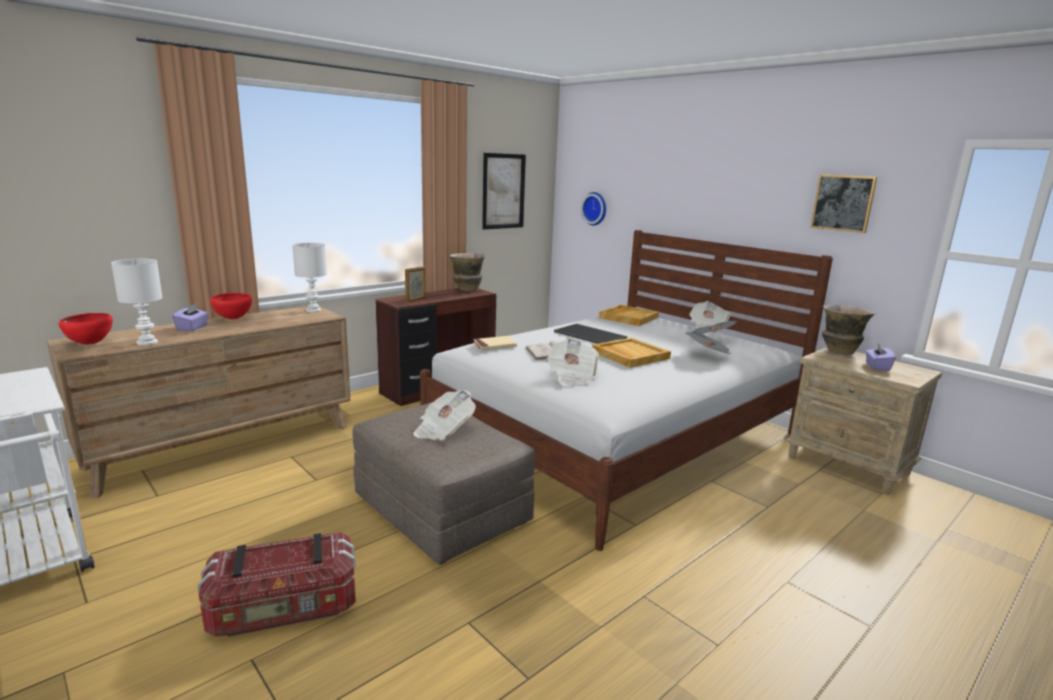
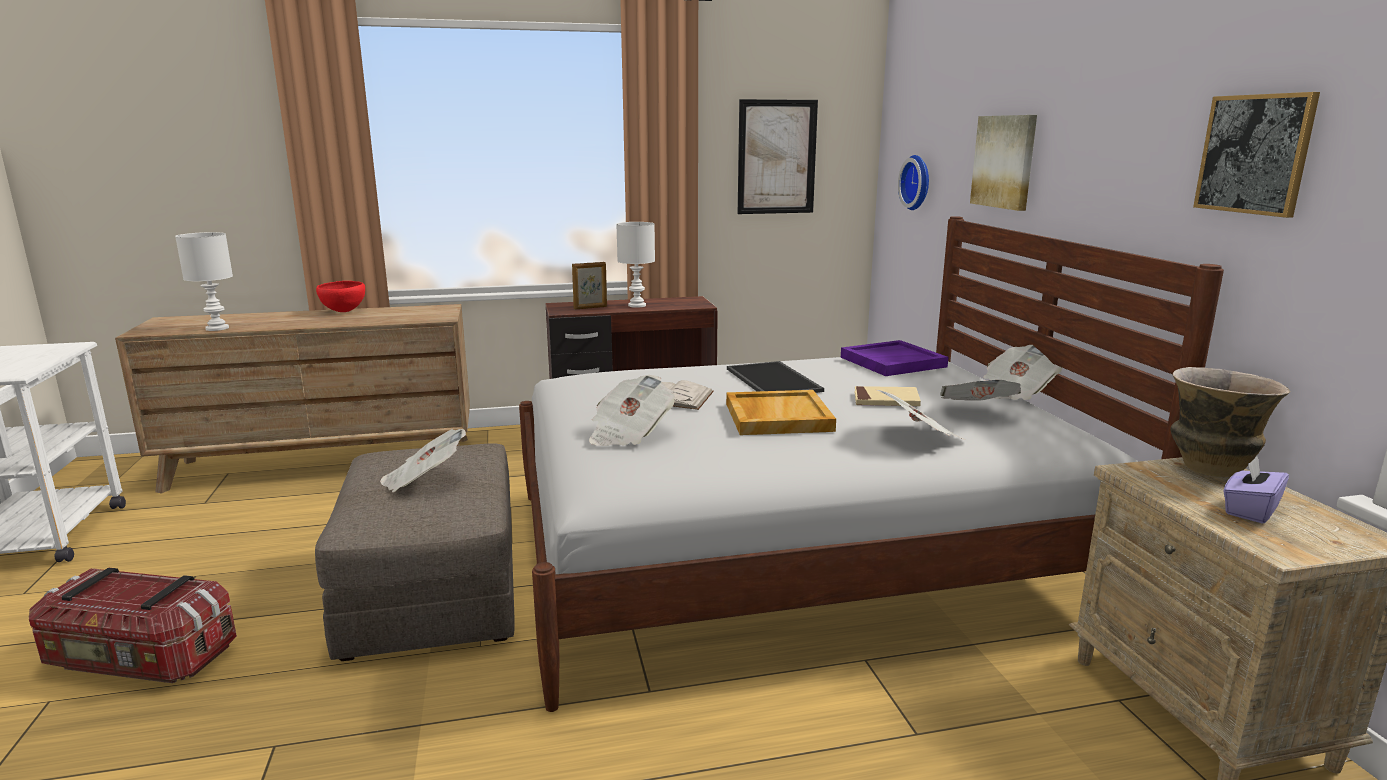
camera: 30 degrees right, 0 degrees up
(90, 343) = (174, 324): red bowl -> none
(192, 328) = (287, 318): purple tissue box -> none
(314, 310) = (442, 310): white table lamp -> white table lamp (637, 305)
(466, 290) = (684, 300): vase -> none
(494, 345) = (607, 378): beige book -> beige book (886, 400)
(628, 317) = (893, 362): beige tray -> purple tray
(672, 199) = (1005, 161): none -> picture

